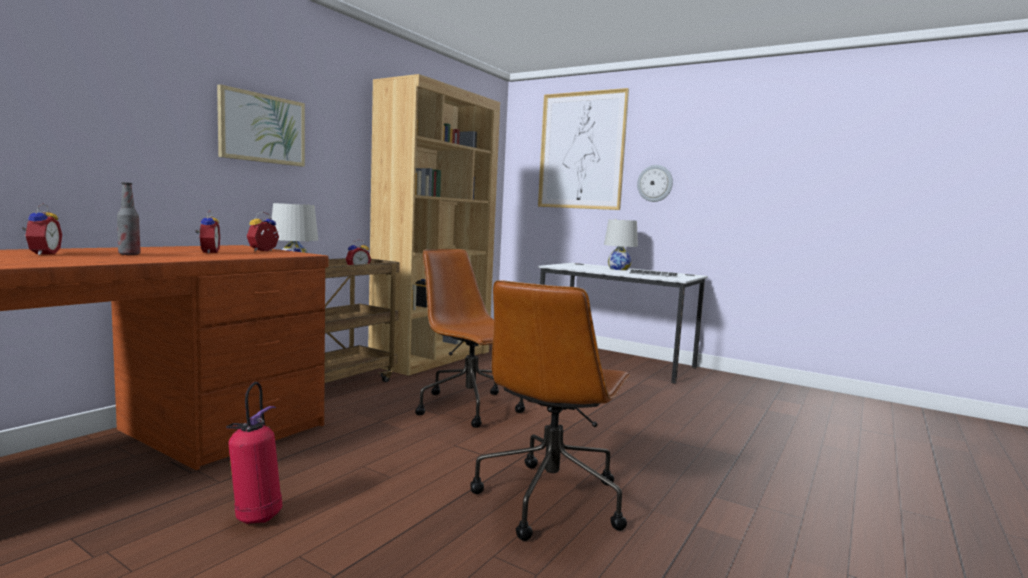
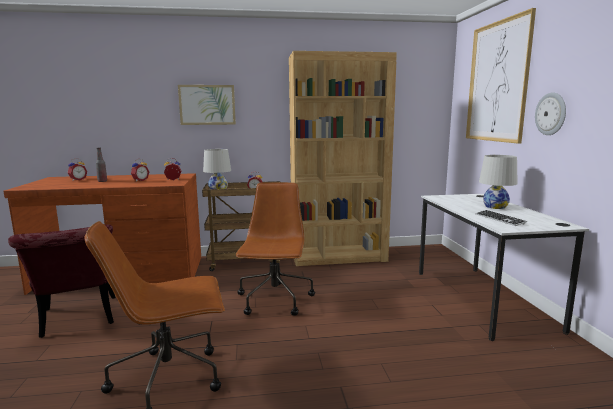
camera: 50 degrees right, 5 degrees up
(257, 517) = (79, 320): fire extinguisher -> red chair

